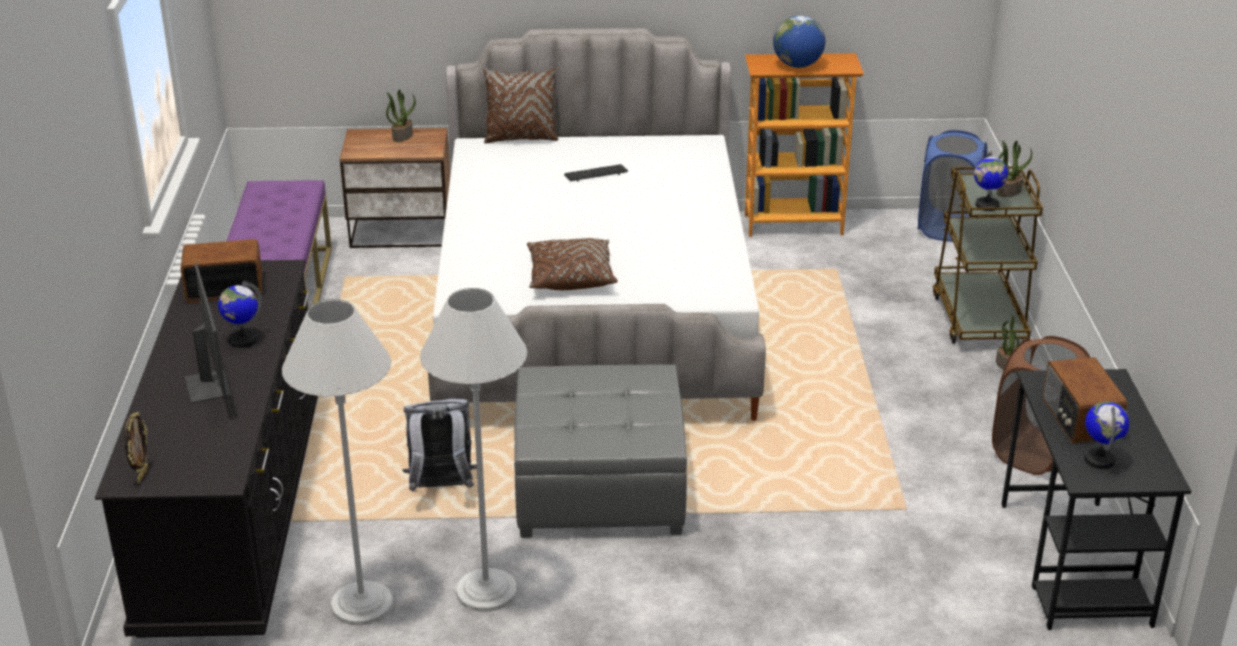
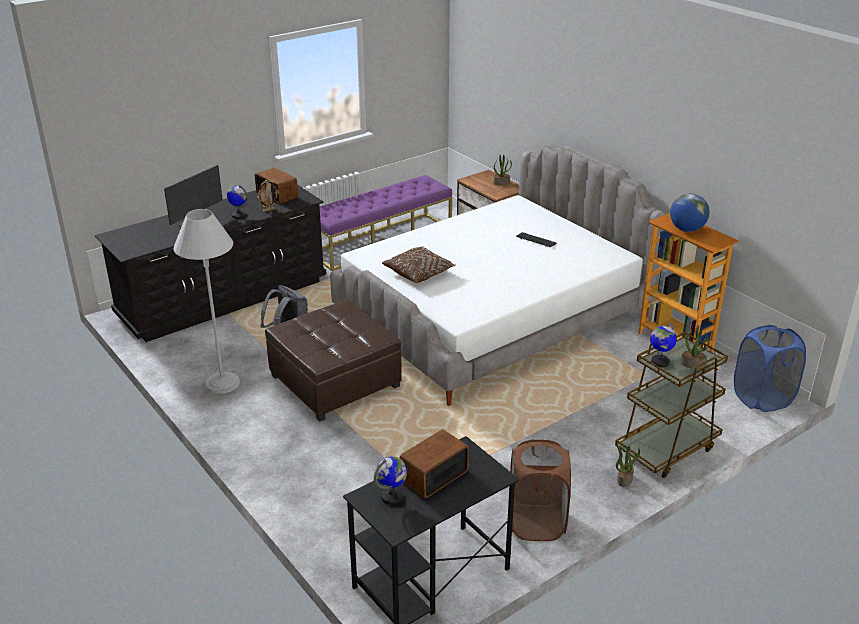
camera: 55 degrees right, 0 degrees up
(142, 475) = (117, 237): picture frame -> picture frame (269, 210)
(362, 604) = (185, 356): white floor lamp -> none
(521, 138) = (543, 209): brown pillow -> none
(600, 486) = (336, 381): grey ottoman -> brown ottoman

